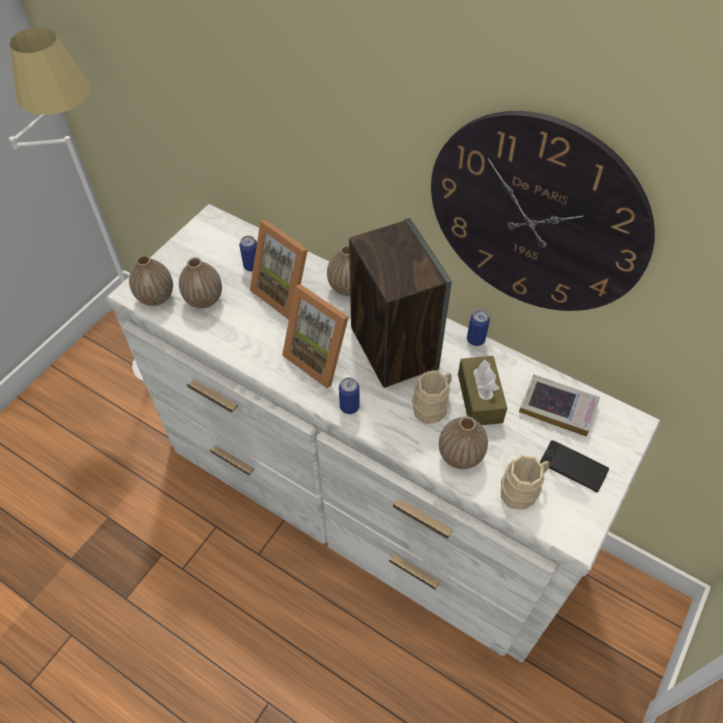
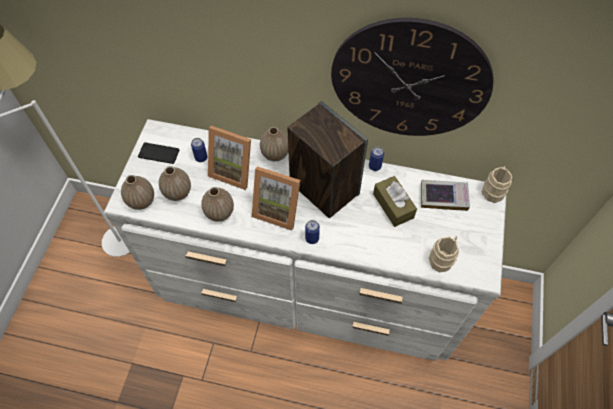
camera: 20 degrees left, 5 degrees up
(433, 405) = (365, 220): beige mug -> beige mug (494, 190)
(460, 455) = (396, 248): vase -> vase (219, 213)
(573, 466) = (467, 232): phone -> phone (159, 153)

